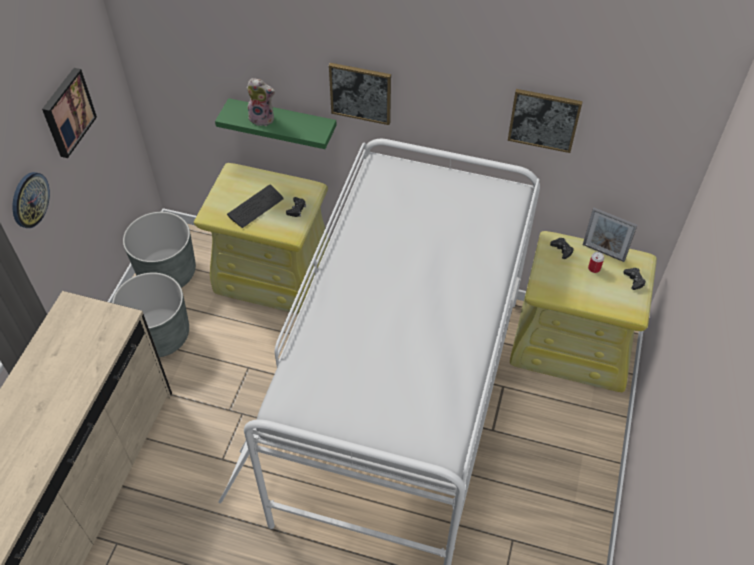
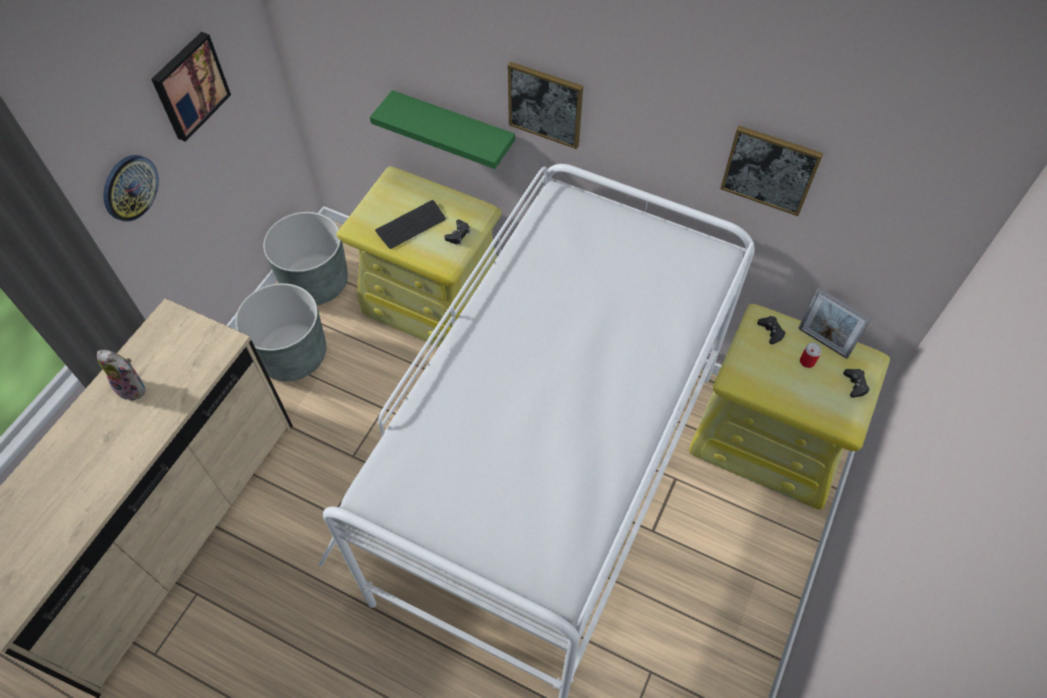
camera: 10 degrees right, 5 degrees up
(263, 118) = (427, 120): plush toy -> plush toy (133, 387)

